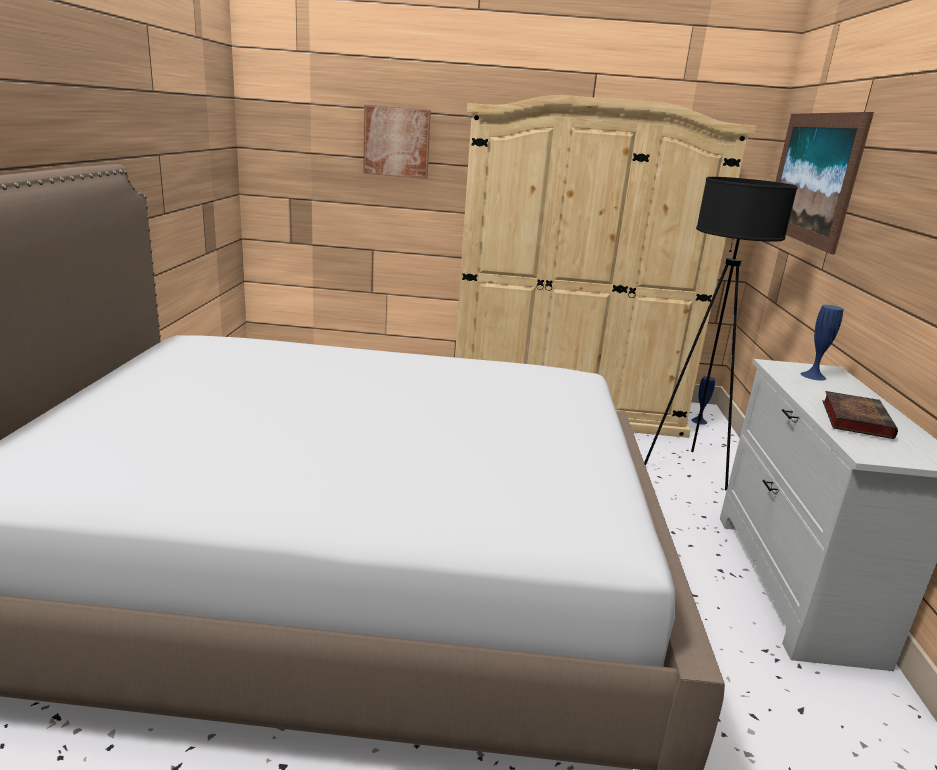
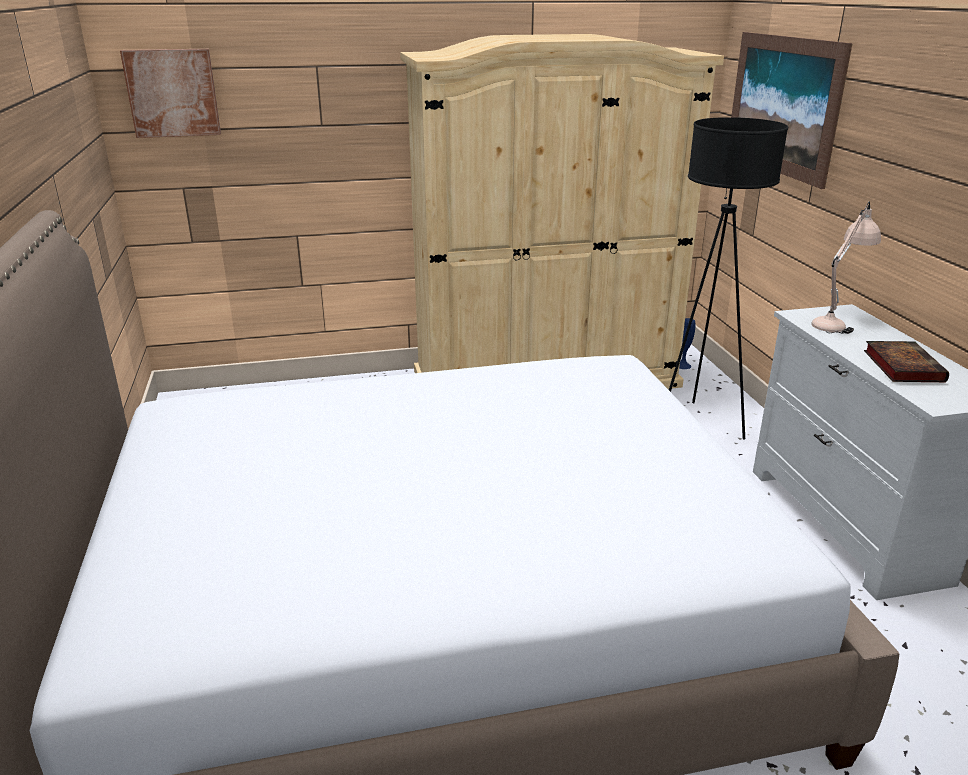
camera: 15 degrees left, 5 degrees up
(397, 142) = (311, 104): picture -> picture (172, 93)
(813, 376) = (837, 321): blue vase -> beige table lamp

